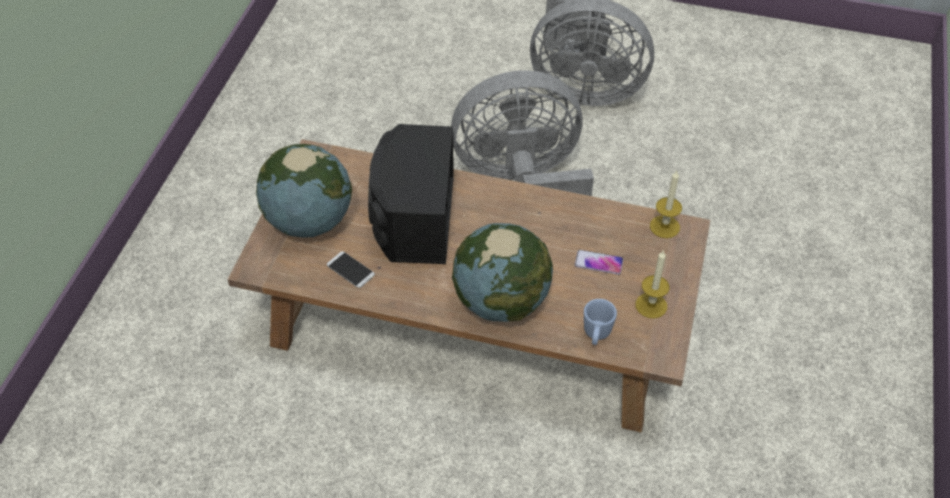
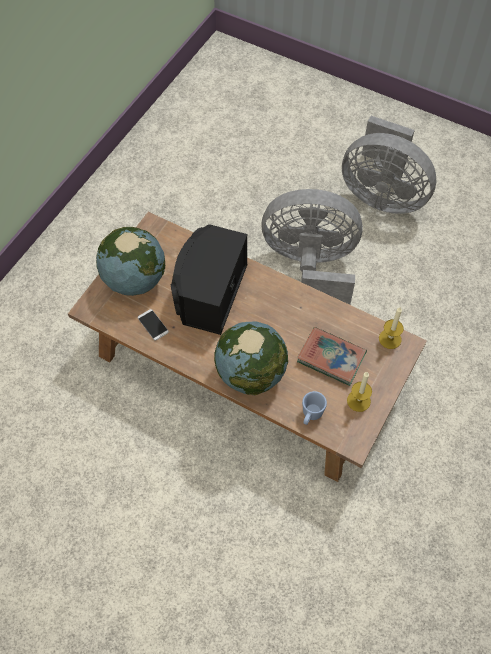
camera: 15 degrees right, 10 degrees up
(598, 263) = (331, 358): phone -> book

